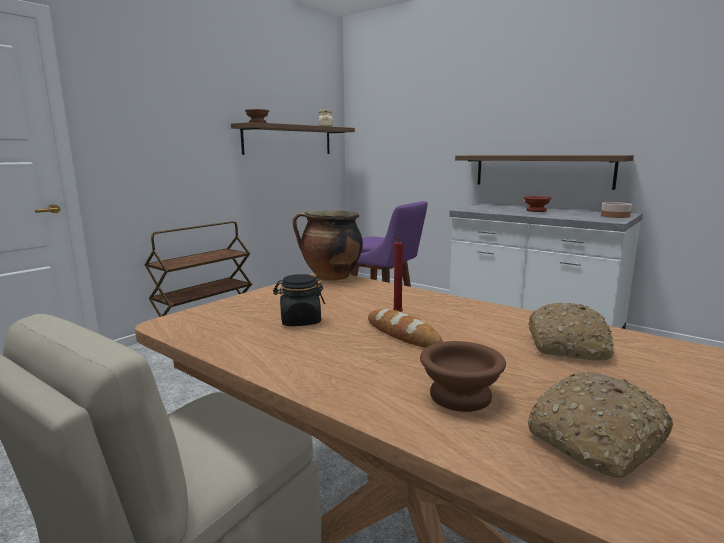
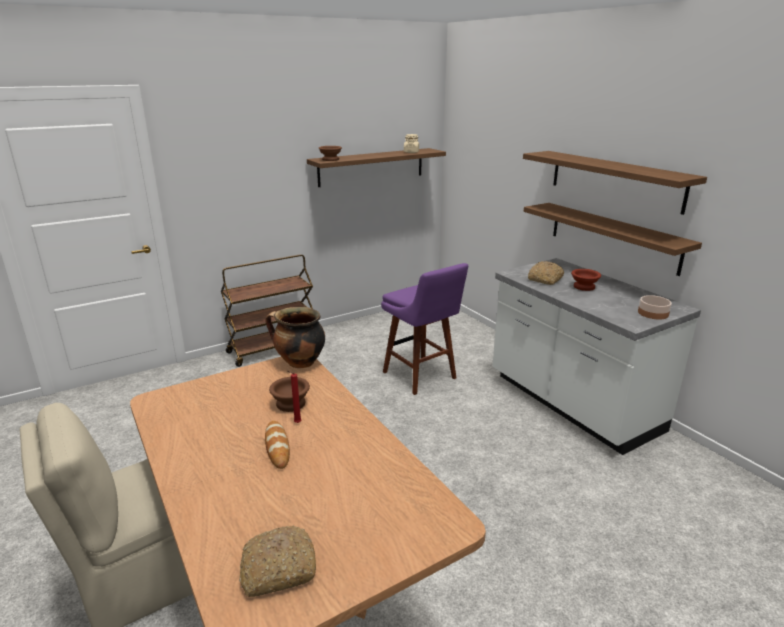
camera: 20 degrees right, 10 degrees up
(300, 321) = (228, 416): black jar -> none
(459, 395) = (247, 513): brown bowl -> brown bowl (291, 403)
(538, 120) = (615, 180): none -> shelf
(569, 346) = (371, 488): bread -> bread (545, 279)

